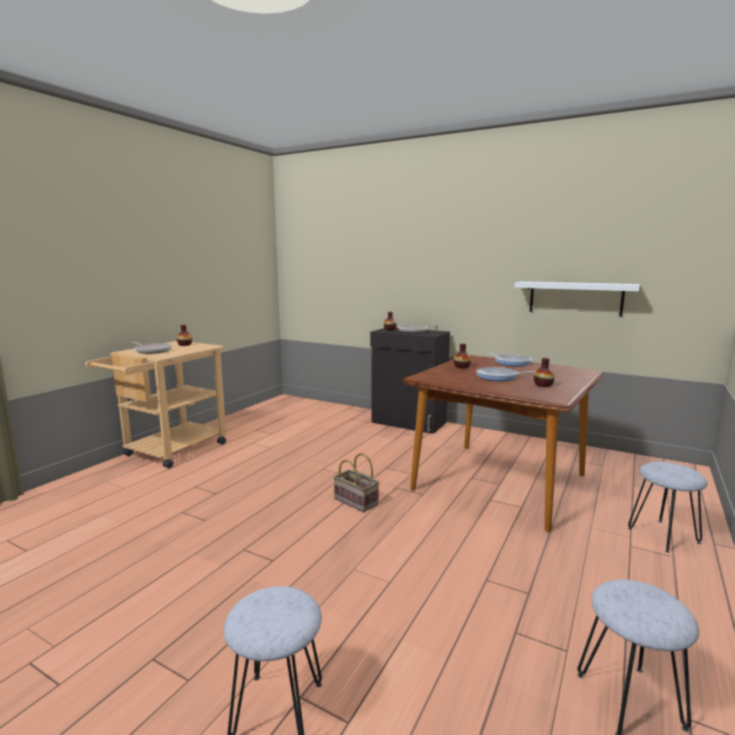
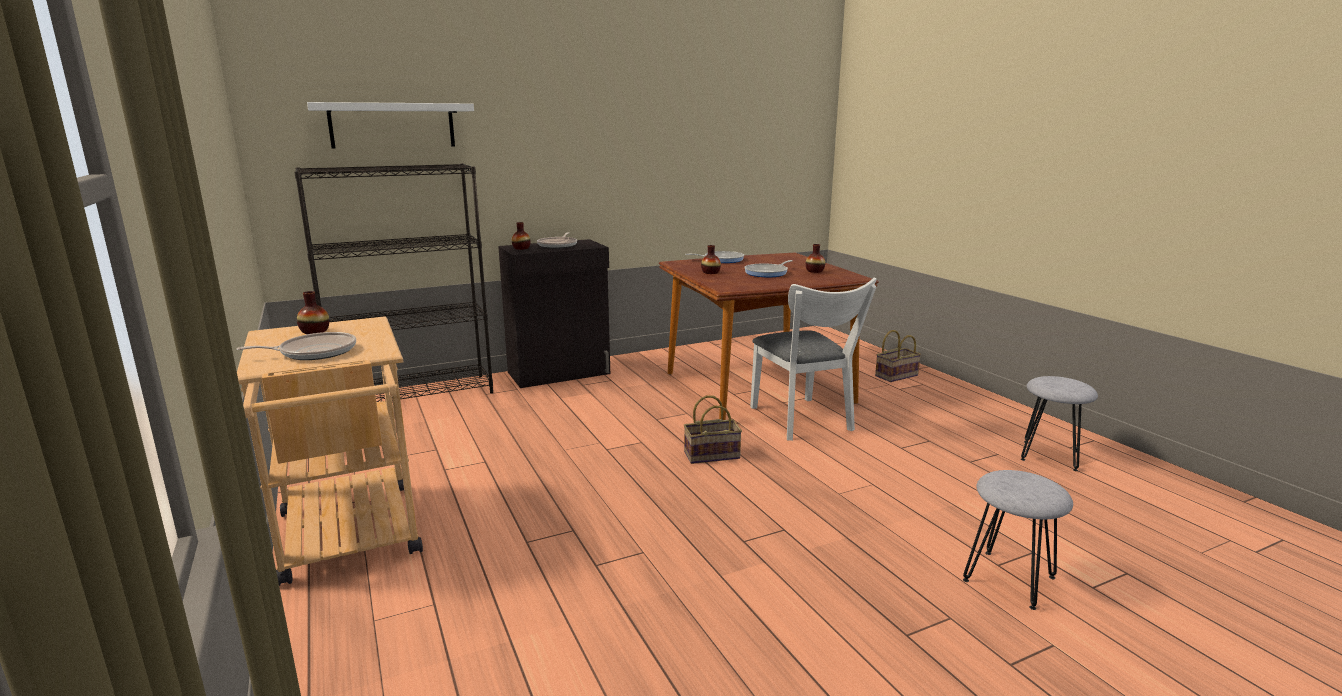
camera: 55 degrees left, 5 degrees up
(326, 407) = (414, 395): none -> black bookcase
(466, 518) = (804, 421): none -> white chair
(575, 298) = (718, 182): white shelf -> white shelf (392, 125)
(663, 535) = (896, 375): grey stool -> basket

